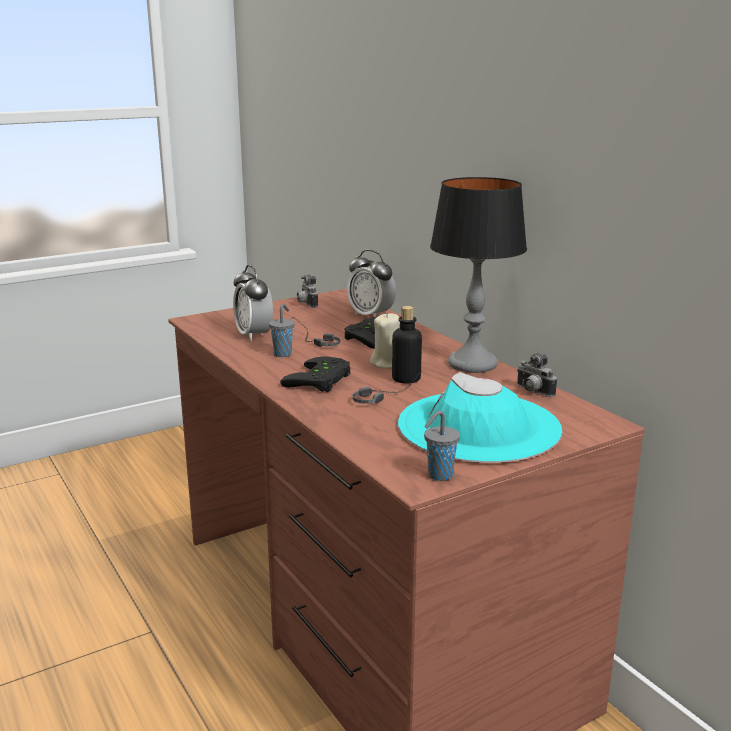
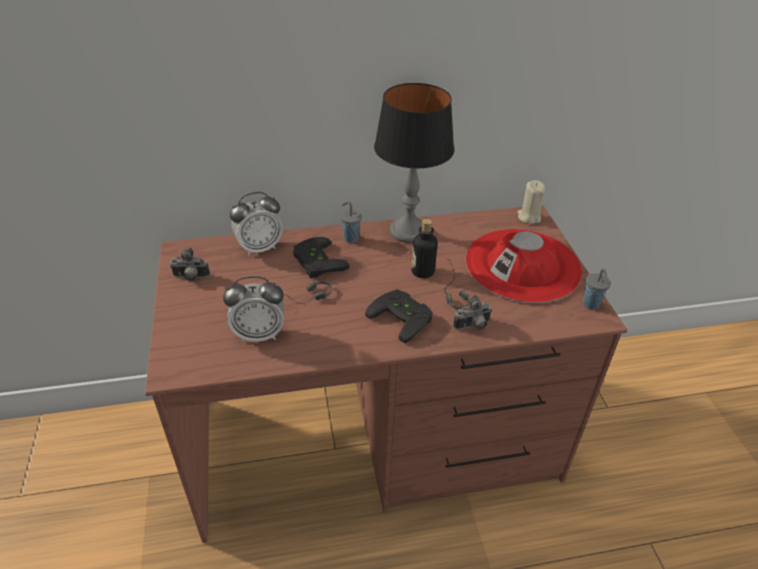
camera: 70 degrees left, 20 degrees up
(283, 354) = (324, 325): grey cup -> grey cup (350, 238)
(387, 363) = (384, 272): beige candle -> beige candle (528, 217)
(479, 427) = (523, 265): turquoise hat -> red hat
(532, 392) = (474, 224): camera -> camera (473, 326)

